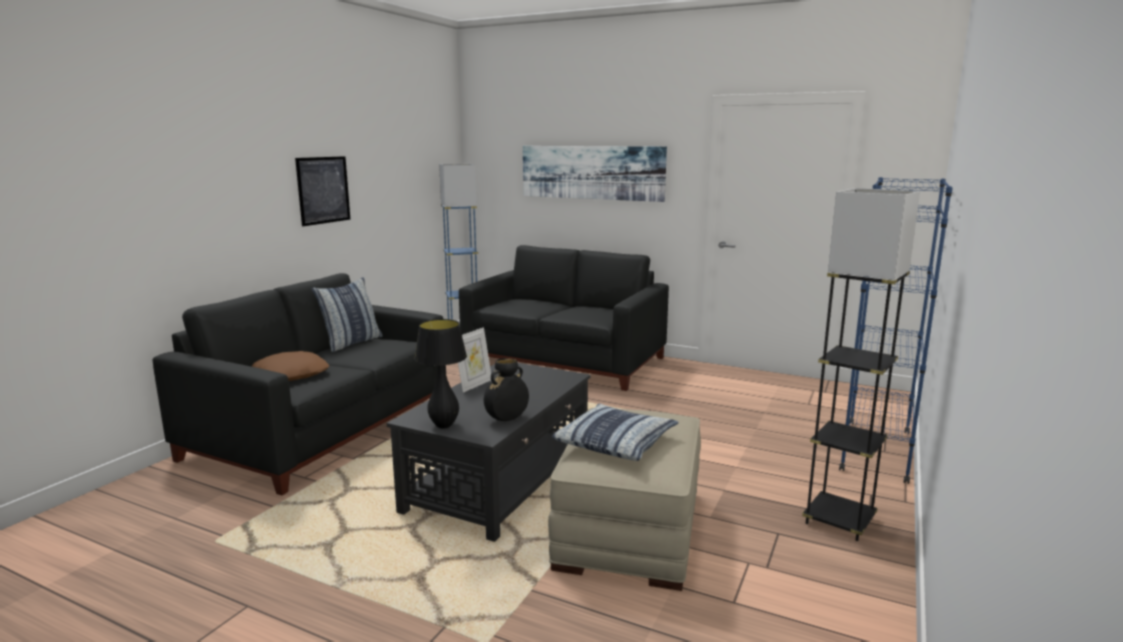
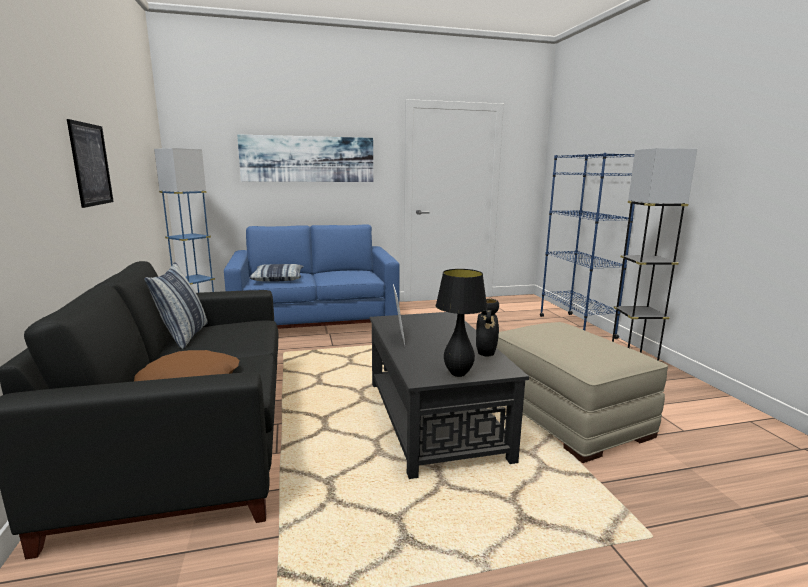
camera: 40 degrees left, 0 degrees up
(564, 361) = (316, 320): black sofa -> blue sofa
(616, 442) = (576, 347): pillow -> pillow (278, 278)

